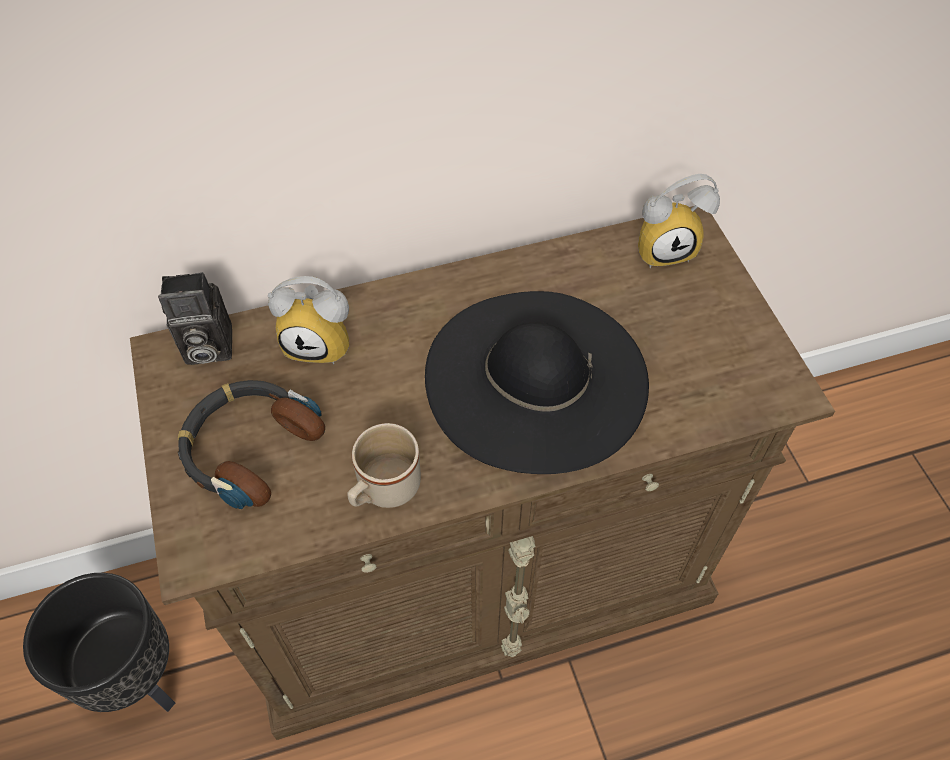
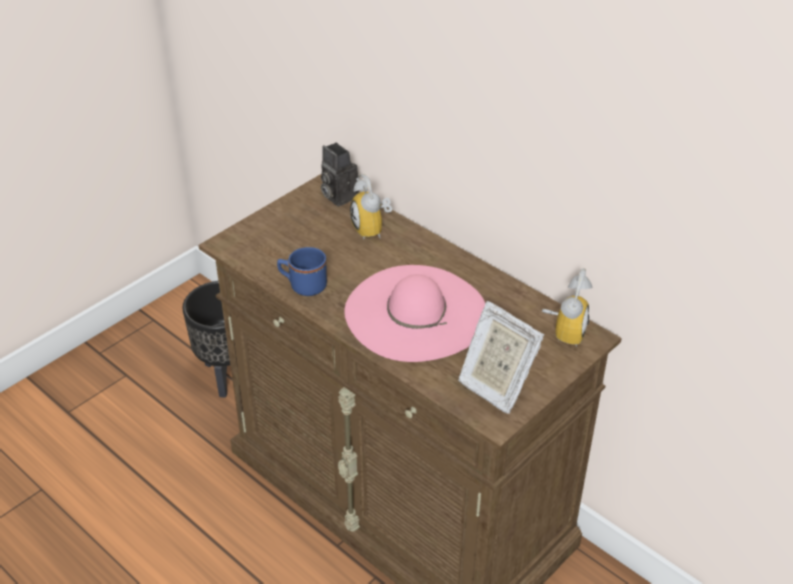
camera: 60 degrees right, 15 degrees down
(249, 447) = (293, 234): headphones -> none
(383, 490) = (303, 286): beige mug -> blue mug
(535, 378) = (415, 313): black hat -> pink hat
(665, 247) = (563, 332): alarm clock -> alarm clock turned 120 degrees counterclockwise
(726, 363) = (495, 386): none -> picture frame

